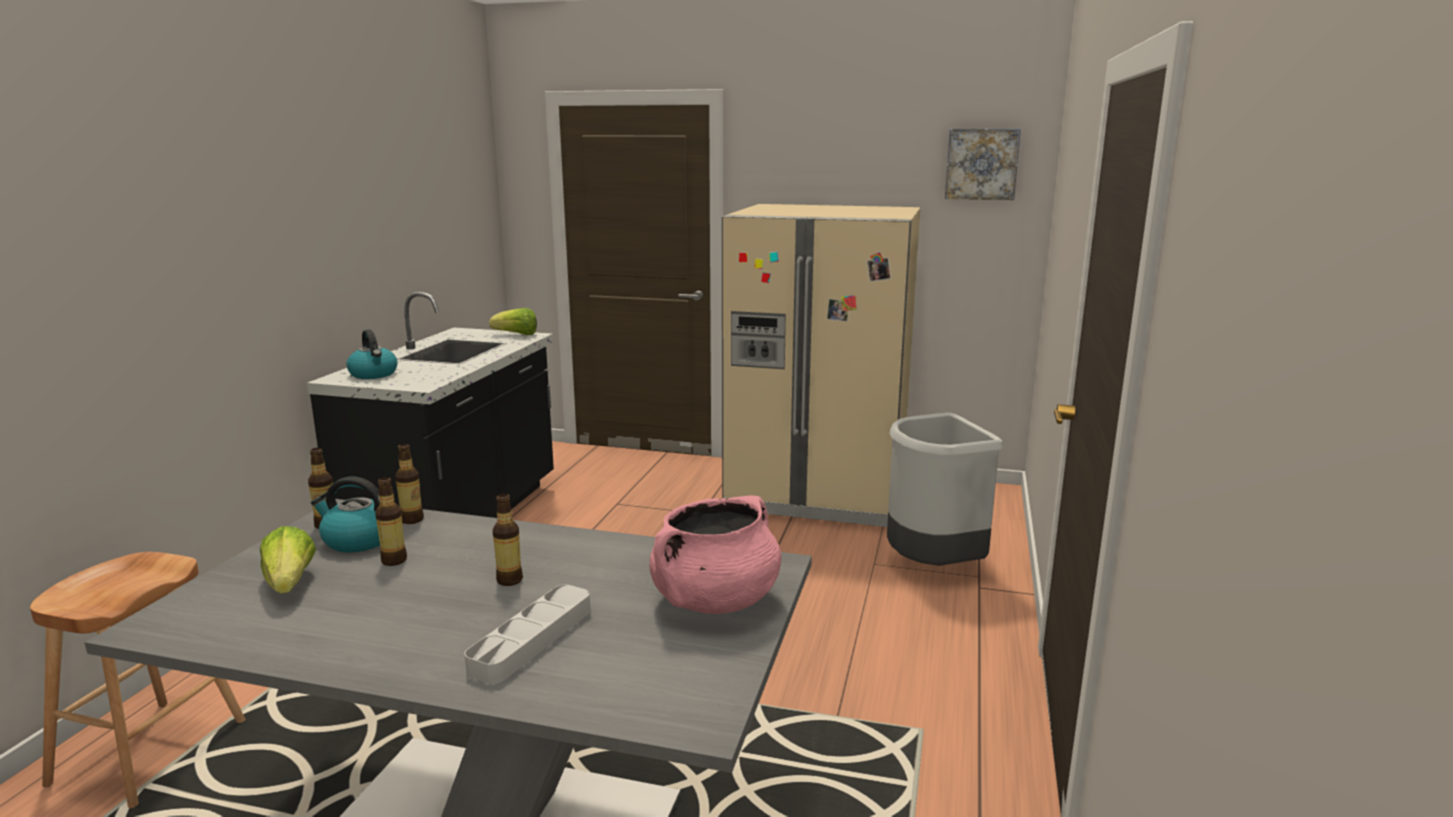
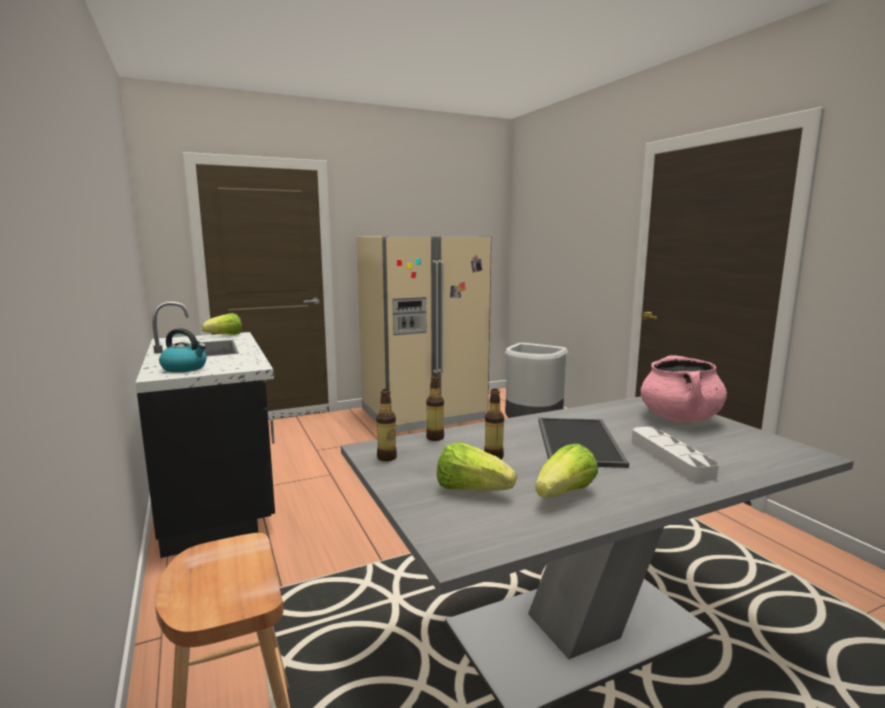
camera: 40 degrees left, 5 degrees down
(333, 623) = (565, 494): none -> lettuce
(358, 540) = (436, 457): kettle -> none
(509, 580) = (580, 442): bottle -> tray
(981, 164) = (476, 212): picture -> none

